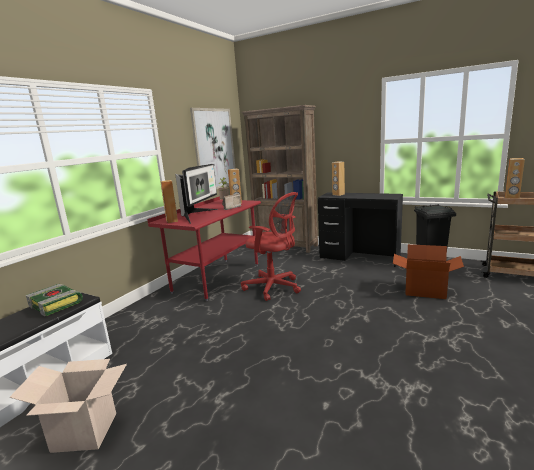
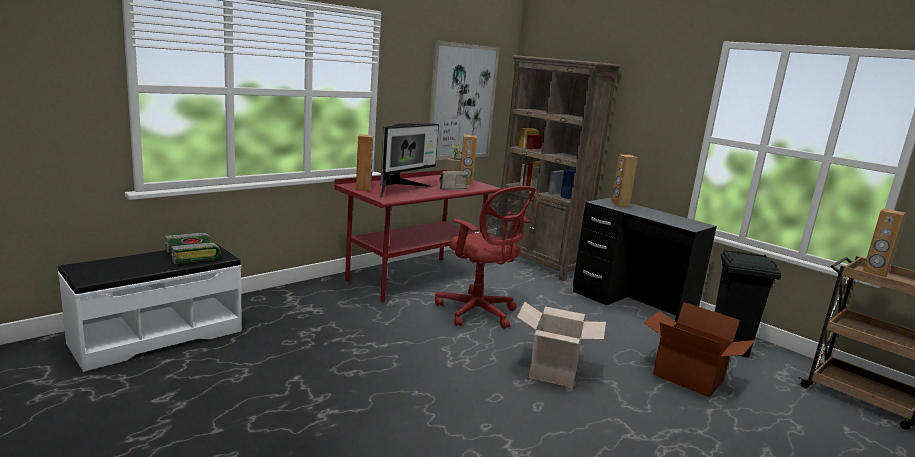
camera: 15 degrees right, 0 degrees up
(85, 432) = (174, 398): cardboard box -> cardboard box (553, 373)

